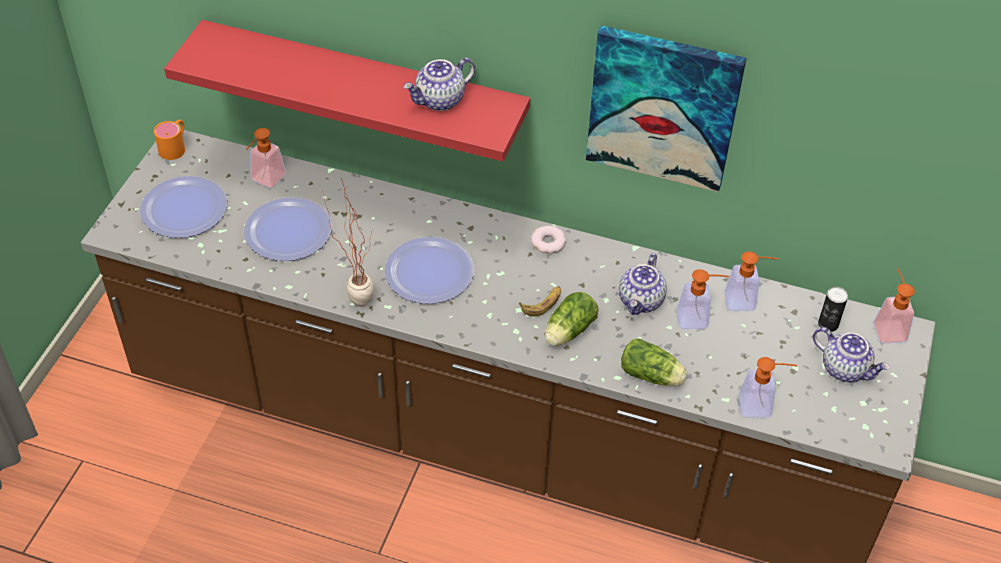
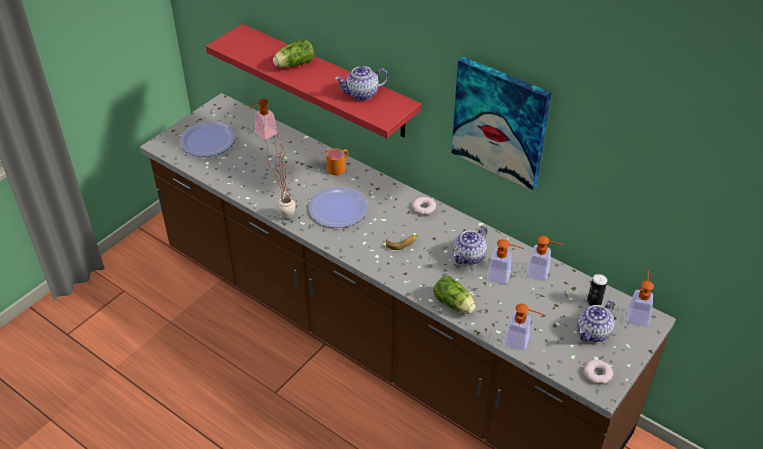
camera: 20 degrees right, 5 degrees down
(175, 146) = (220, 105): orange mug -> orange mug (339, 167)
(288, 231) = (263, 166): plate -> none
(567, 332) = (410, 264): lettuce -> lettuce (293, 64)
(845, 368) = (593, 333): teapot -> teapot turned 75 degrees clockwise
(873, 424) = (597, 374): none -> donut

